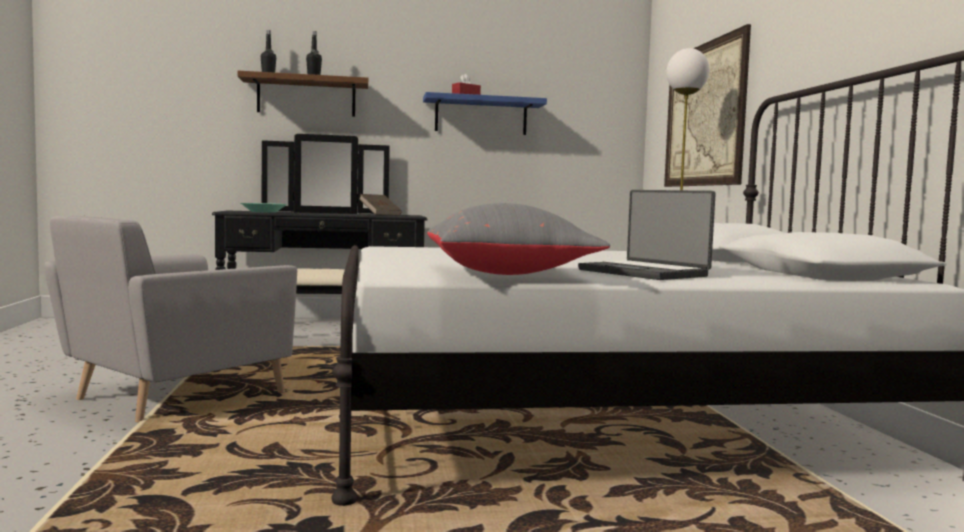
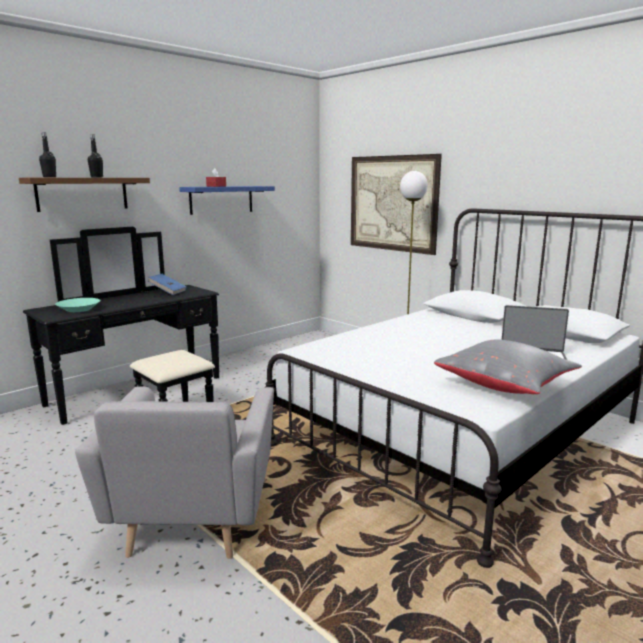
camera: 35 degrees left, 10 degrees up
(380, 214) = (168, 292): brown book -> blue book

